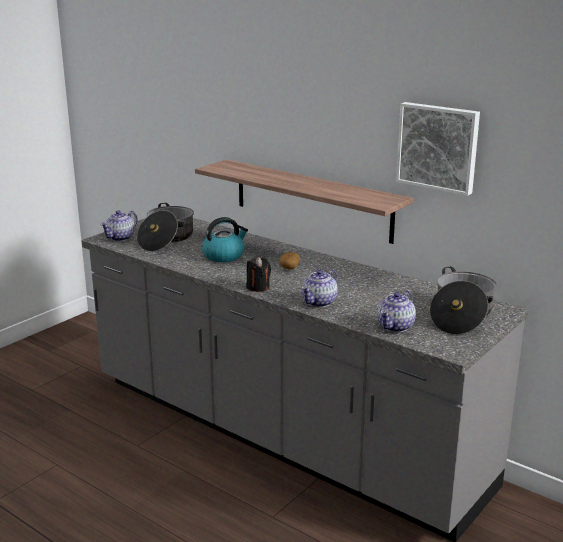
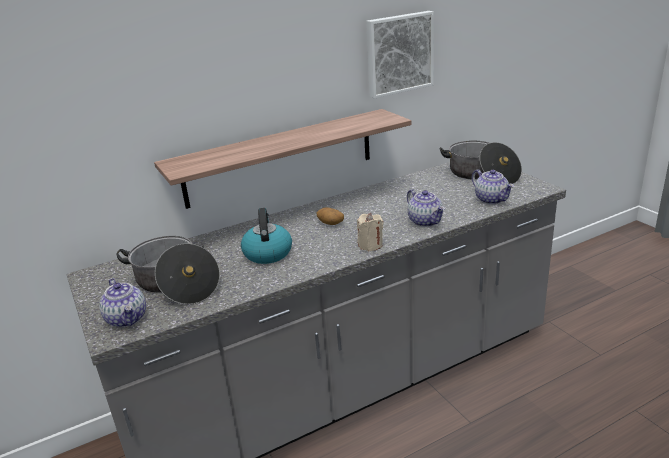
camera: 65 degrees left, 5 degrees up
(258, 287) = (370, 245): black candle -> beige candle

